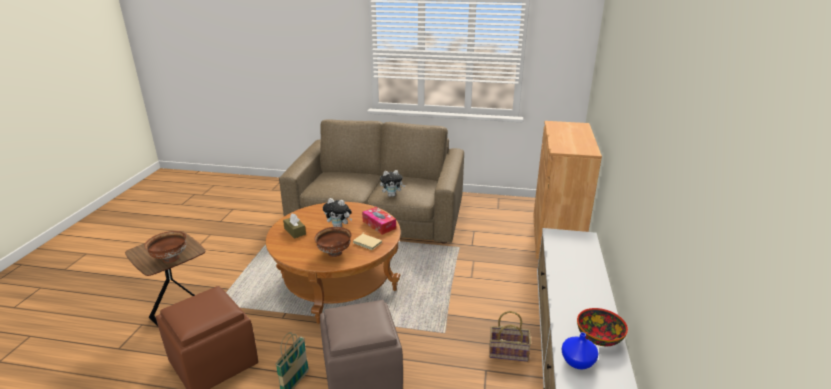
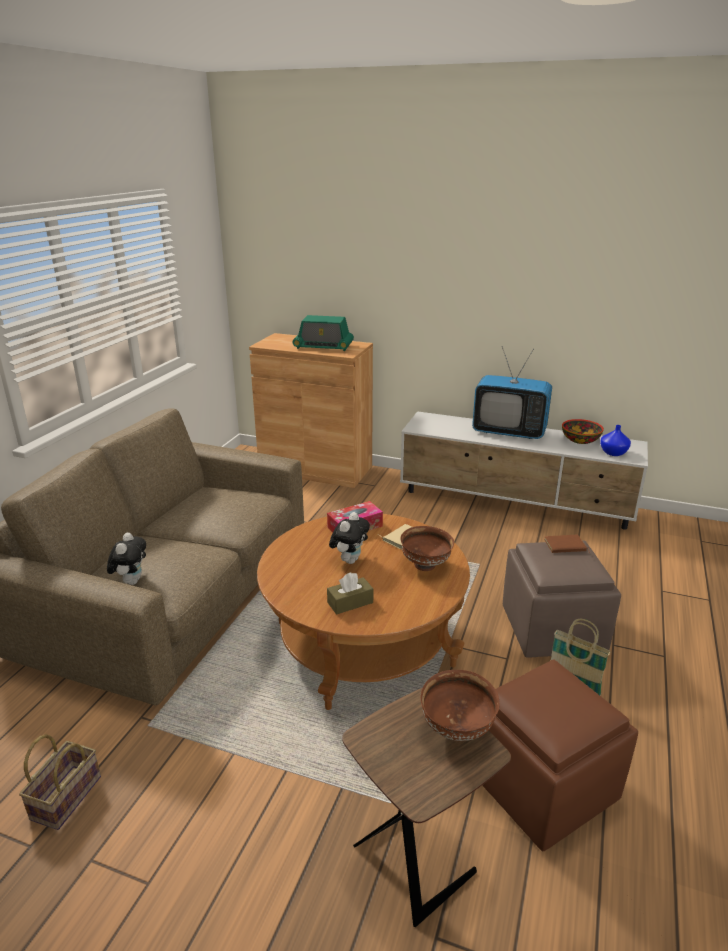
camera: 80 degrees left, 0 degrees up
(375, 321) = (565, 547): none -> brown book
(392, 195) = (246, 519): plush toy -> plush toy (131, 581)
(509, 352) = (509, 531): basket -> basket (66, 796)
(568, 140) = (323, 346): none -> radio
(585, 286) = (509, 432): none -> television

